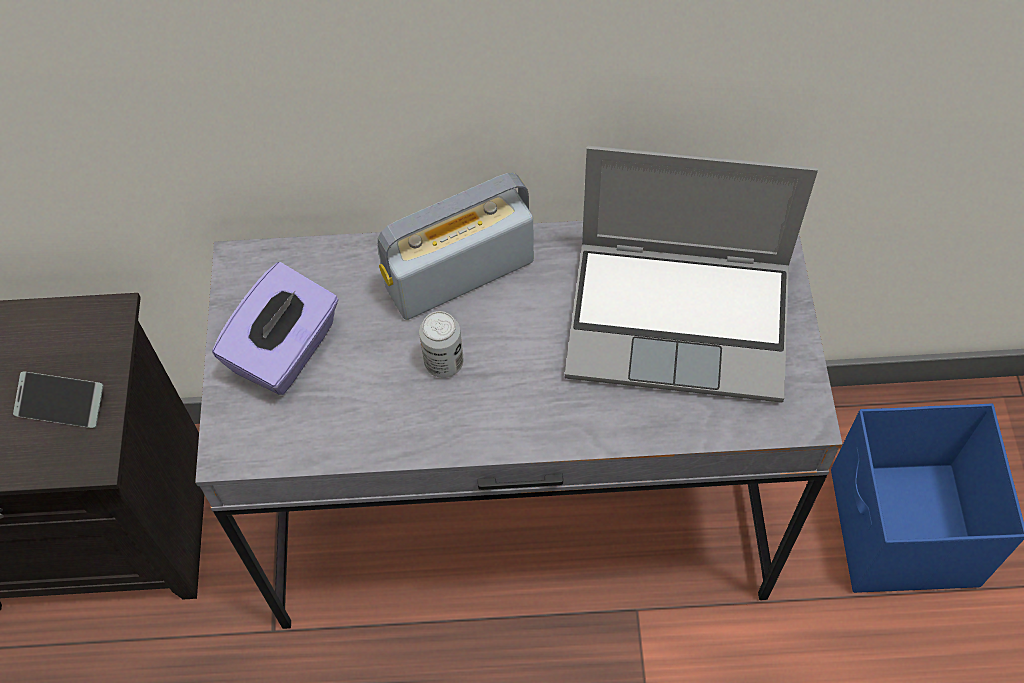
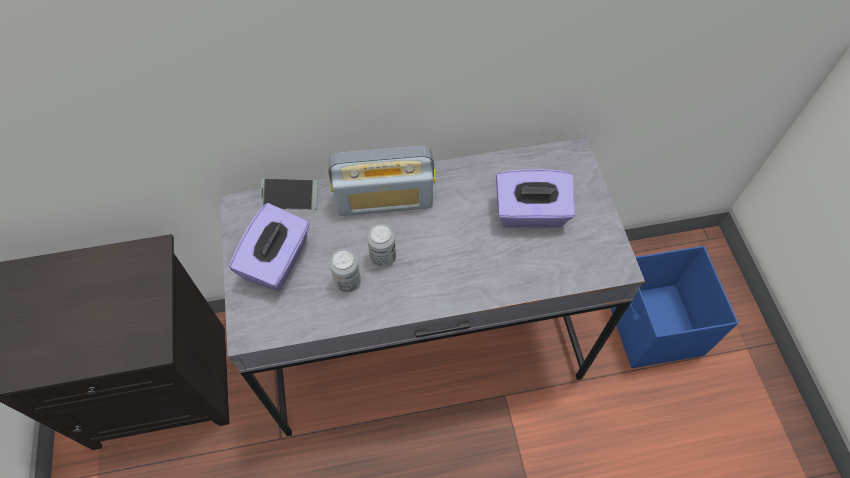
camera: 10 degrees left, 0 degrees up
(61, 404) = (128, 313): phone -> phone (290, 198)
(385, 393) = (348, 282): none -> can
(459, 275) = (384, 200): radio -> radio turned 150 degrees counterclockwise
(681, 320) = (530, 213): laptop -> purple tissue box

